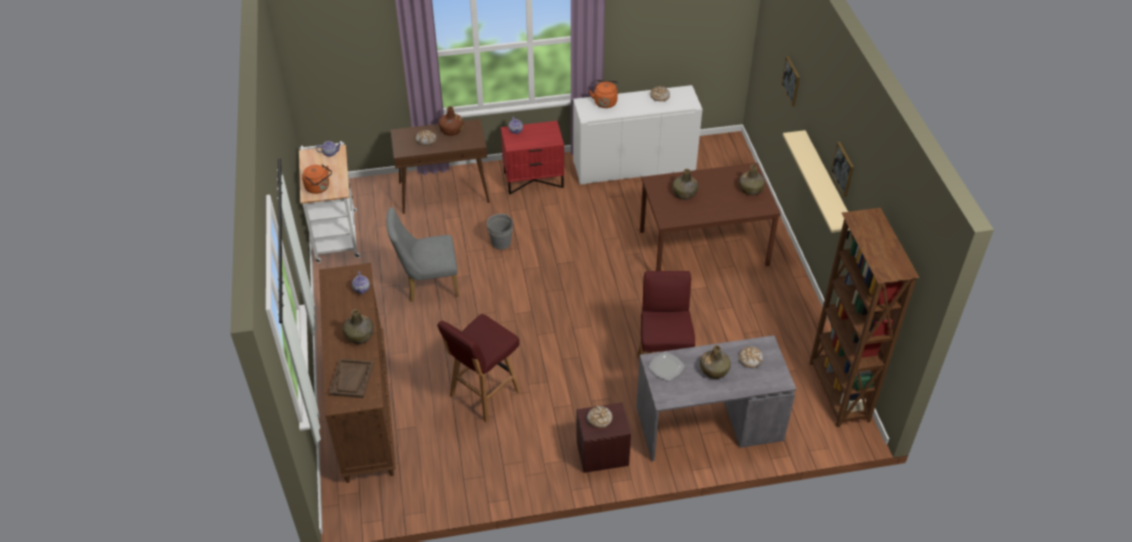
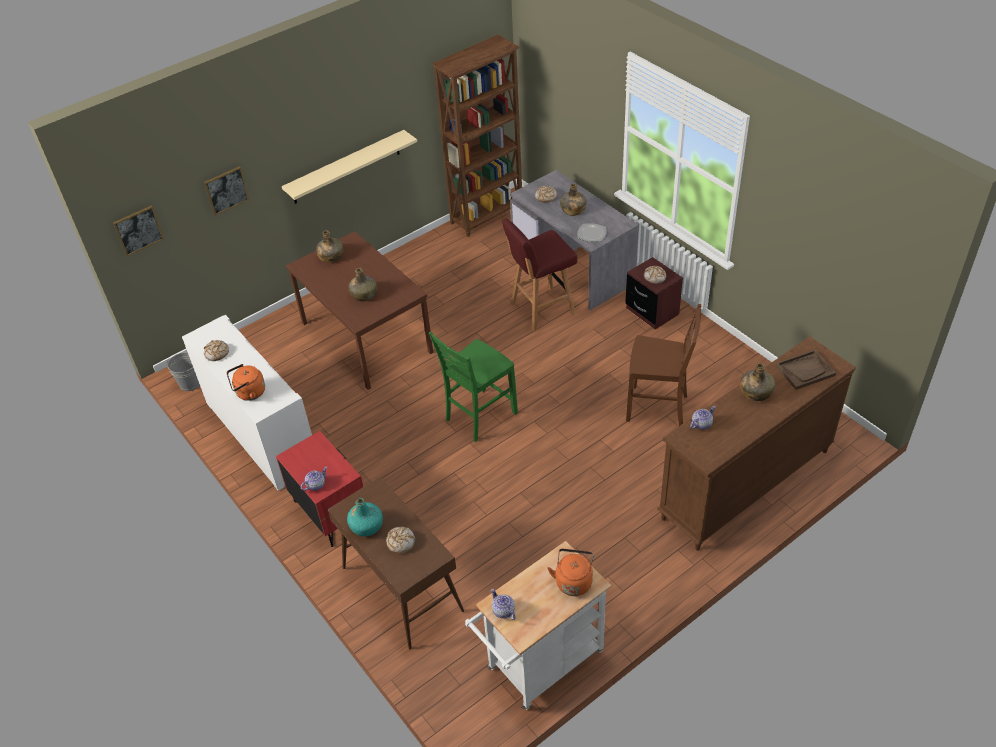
camera: 115 degrees left, 0 degrees up
(427, 285) = (559, 522): grey chair -> none
(451, 130) = (367, 526): brown bottle -> turquoise bottle
(483, 395) = (658, 408): red stool -> brown chair
(501, 242) = (454, 491): grey bucket -> grey bucket (190, 383)
(562, 281) = (479, 416): none -> green chair
(843, 169) = (359, 123): picture -> picture (138, 230)

